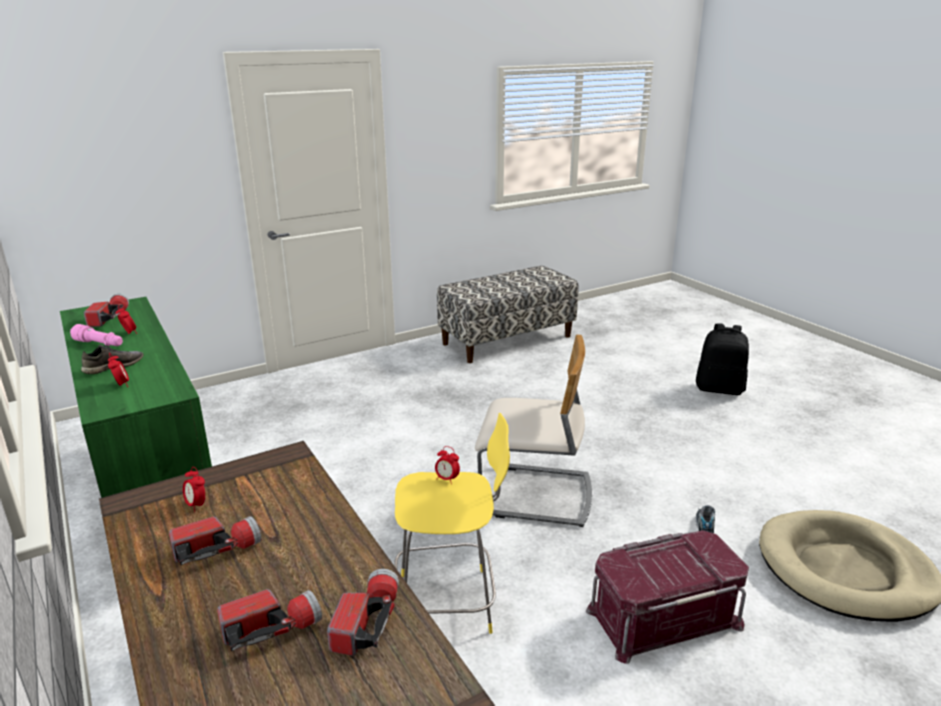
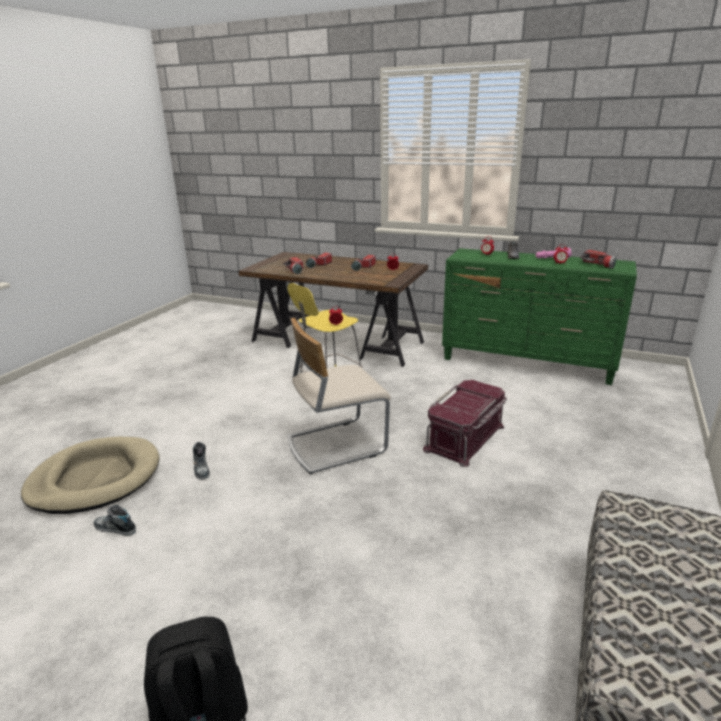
camera: 145 degrees right, 0 degrees up
(663, 616) = (219, 414): red storage box -> red storage box (465, 438)
(797, 500) = (115, 528): none -> shoe

